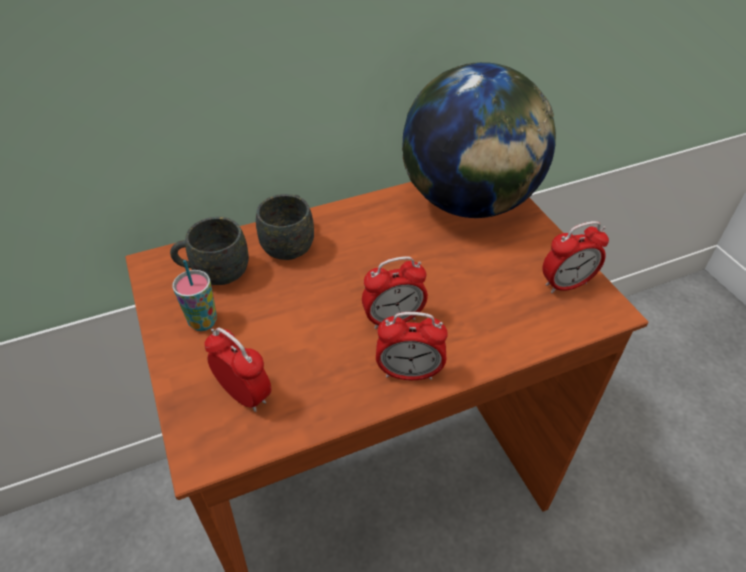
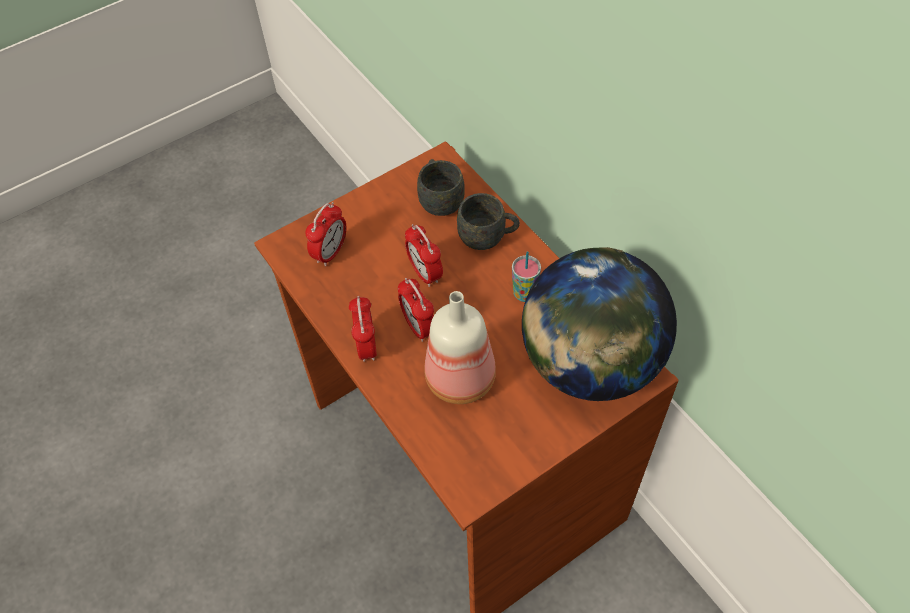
camera: 80 degrees right, 10 degrees up
(203, 322) = (389, 209): cup -> cup (524, 294)
(470, 293) = (462, 378): none -> bottle
(566, 284) = (493, 455): alarm clock -> alarm clock (425, 273)

